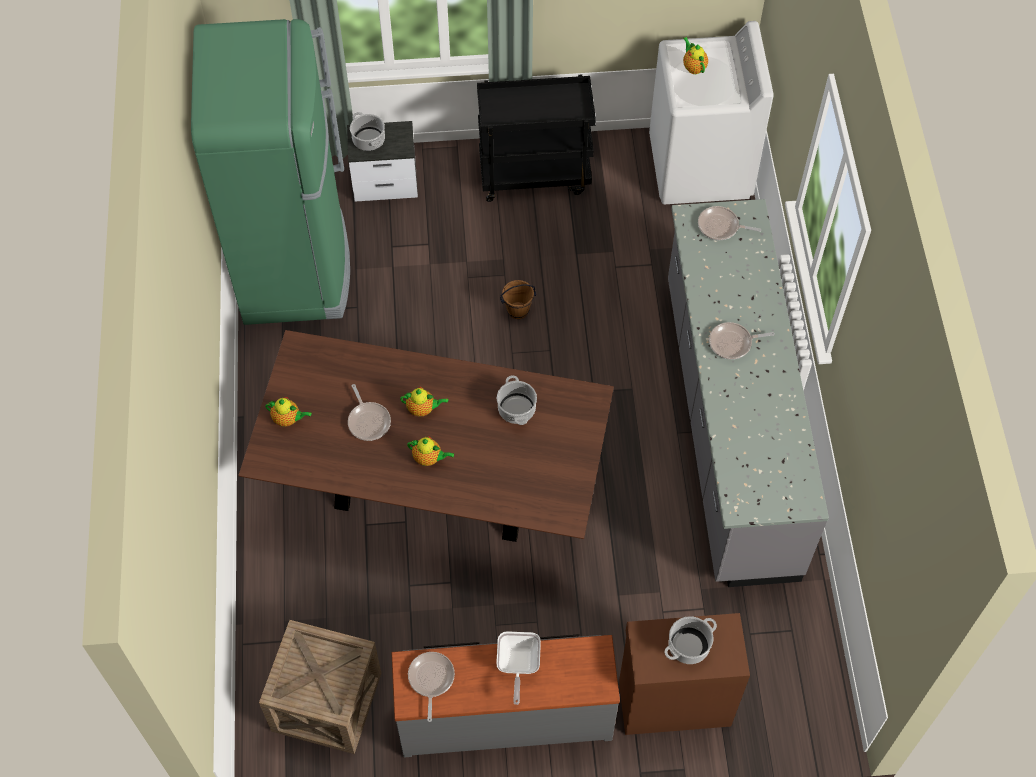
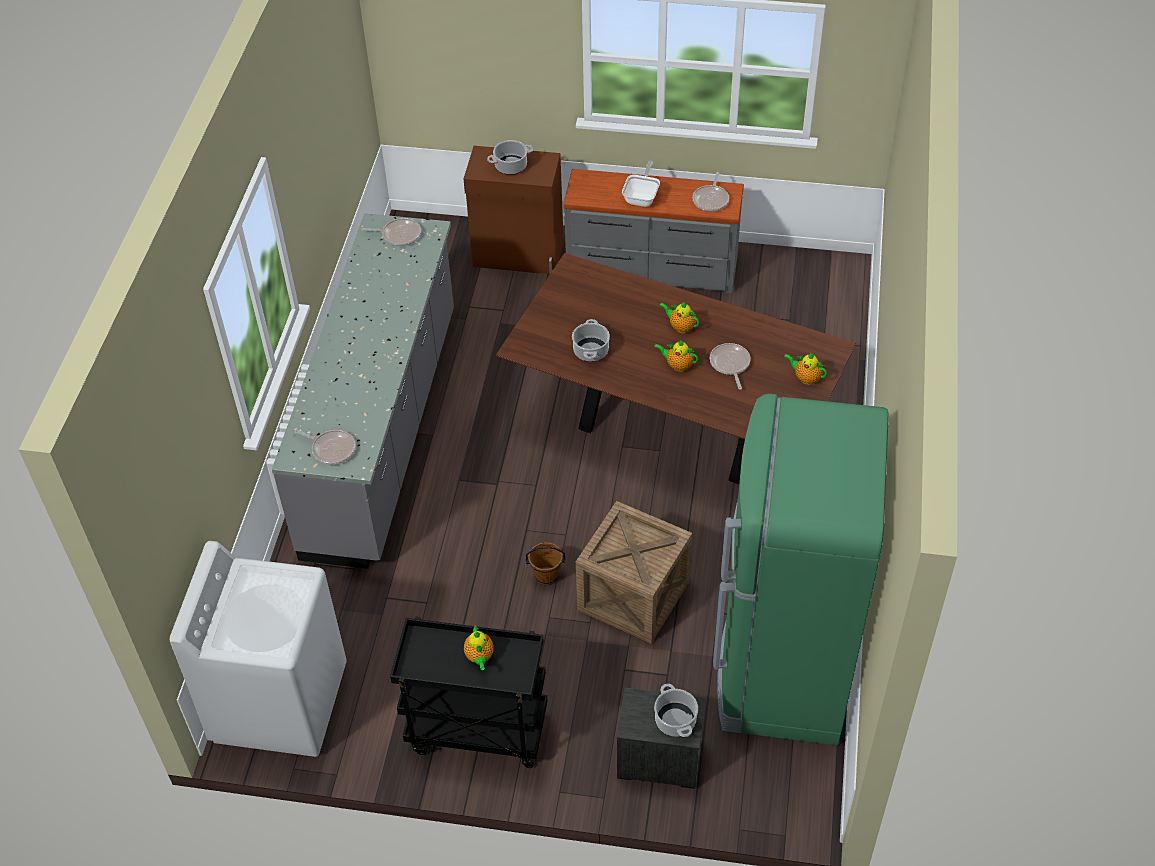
camera: 165 degrees left, 10 degrees down
(326, 701) = (793, 298): crate -> crate (633, 595)
(693, 67) = (271, 619): teapot -> teapot (479, 657)
(733, 343) = (374, 345): frying pan -> frying pan (399, 235)

